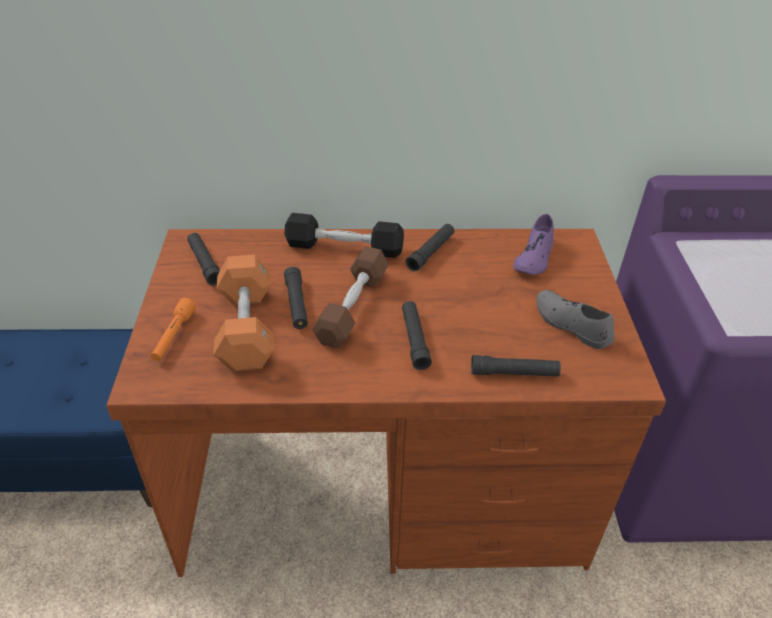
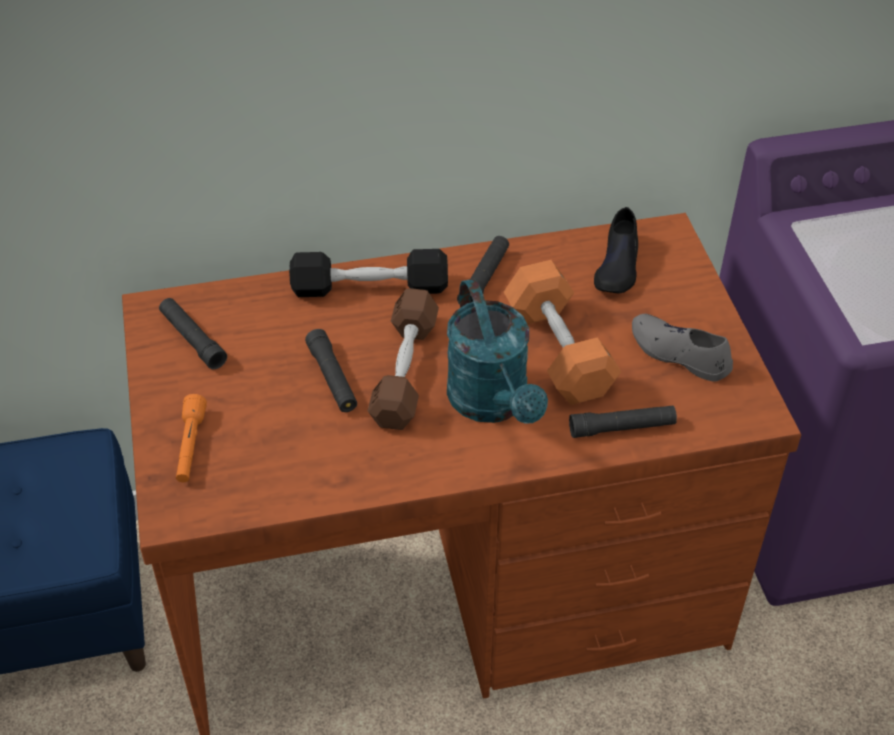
camera: 10 degrees left, 5 degrees up
(246, 328) = (279, 421): orange dumbbell -> orange dumbbell (559, 351)
(414, 340) = (493, 404): black flashlight -> turquoise watering can
(534, 257) = (617, 266): purple shoe -> black shoe

